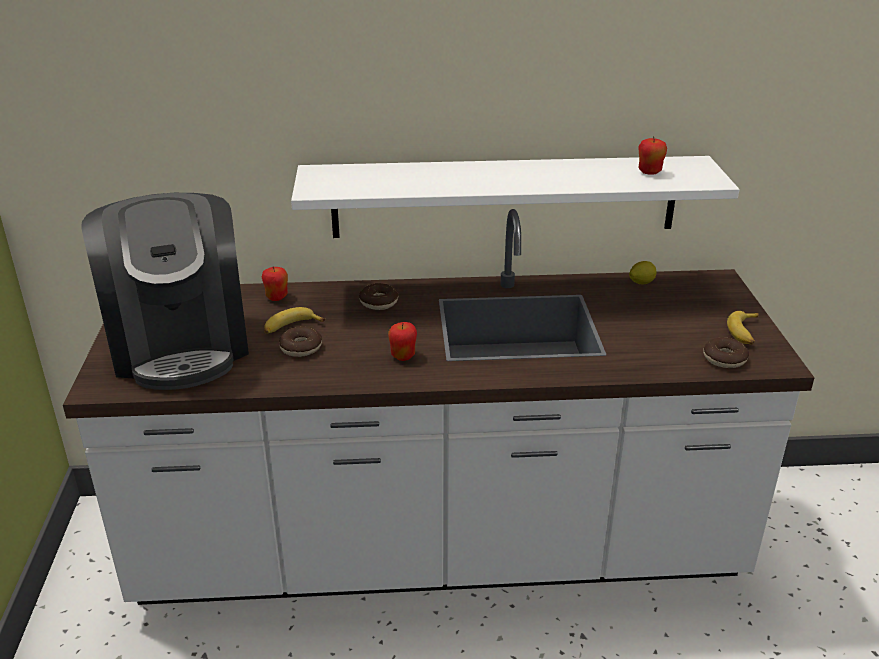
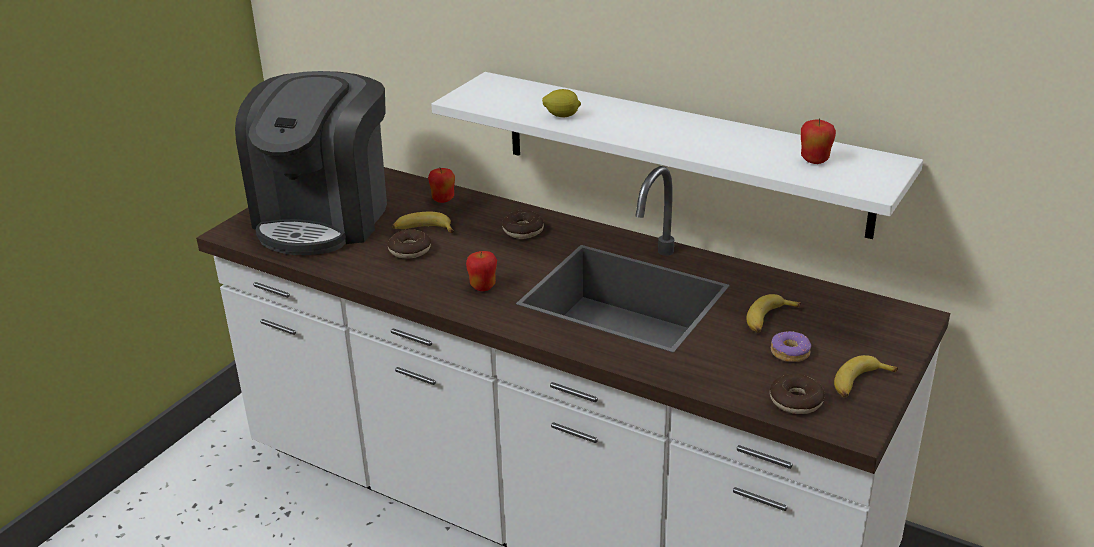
camera: 35 degrees right, 0 degrees up
(638, 310) = (769, 320): none -> banana
(641, 283) = (812, 293): lemon -> lemon (562, 116)
(679, 328) = (790, 353): none -> donut

